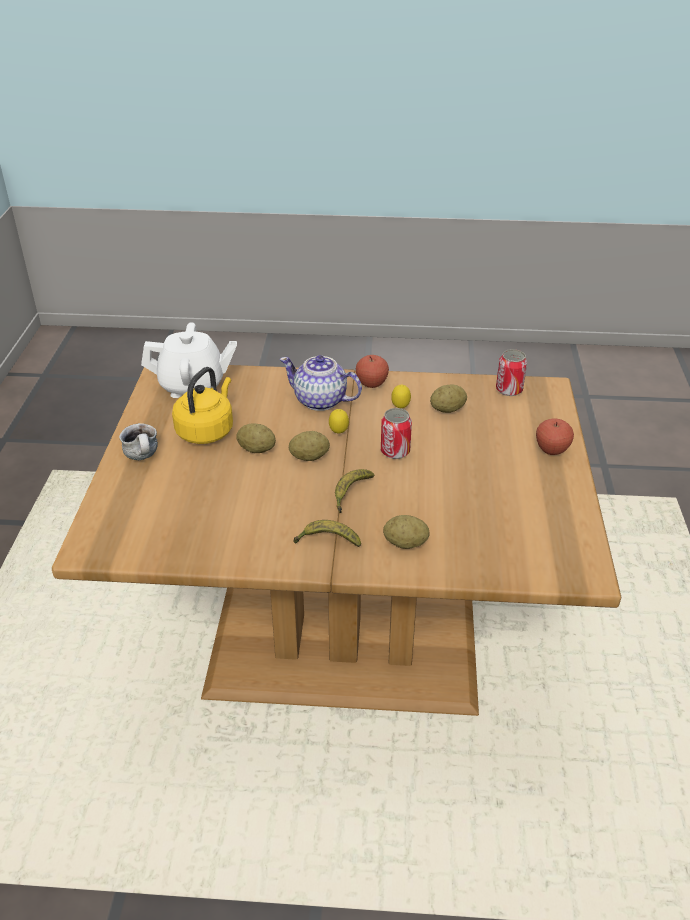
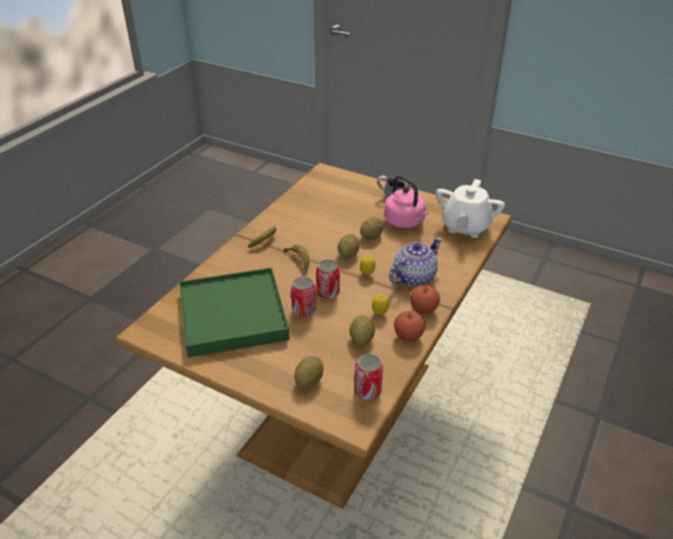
camera: 115 degrees right, 0 degrees up
(207, 430) = (405, 222): yellow kettle -> pink kettle
(405, 543) = (238, 267): potato -> potato (309, 380)
(439, 459) = (304, 310): none -> can
(494, 510) = (232, 315): none -> green tray
(552, 450) = (268, 376): apple -> apple (408, 337)

